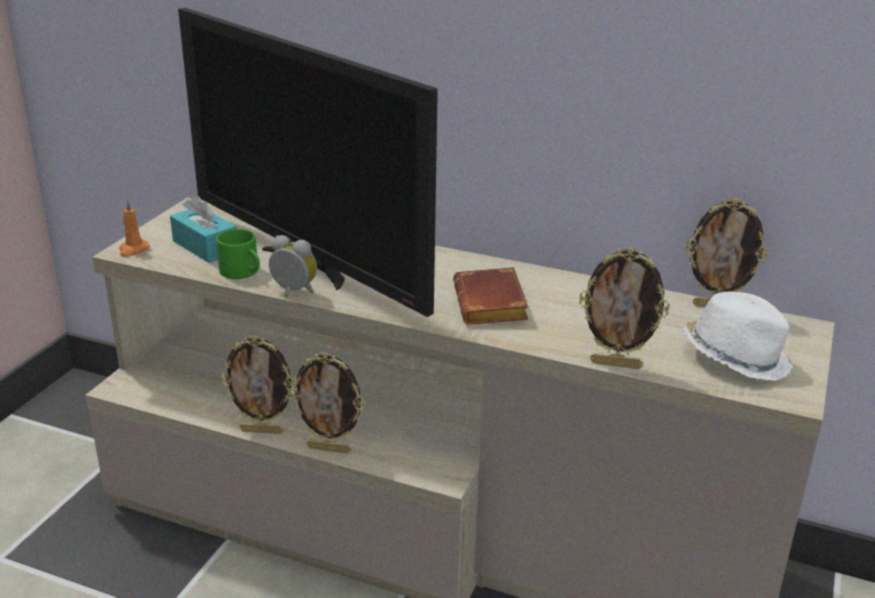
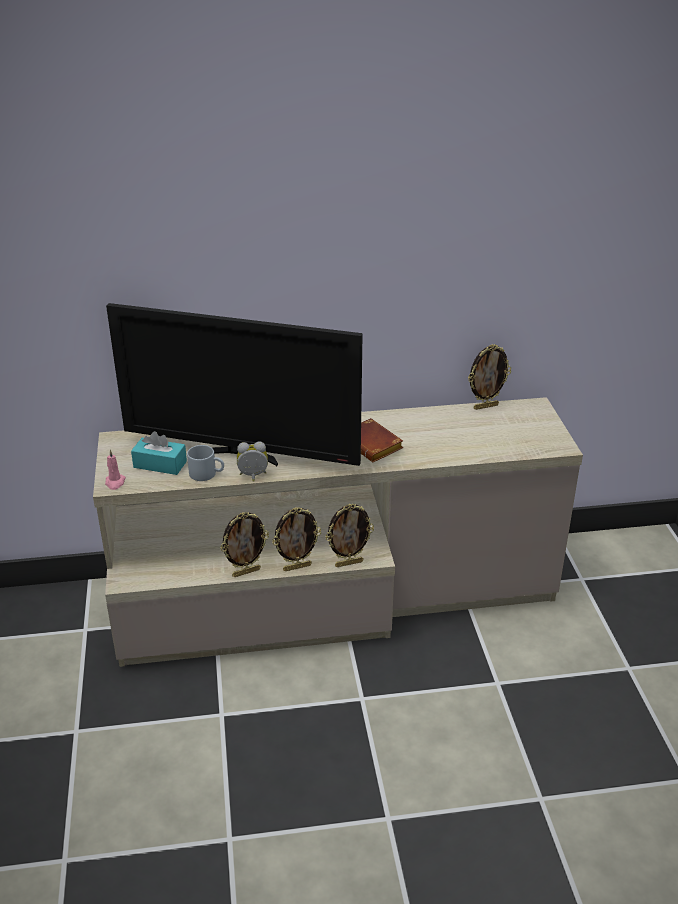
camera: 30 degrees left, 5 degrees up
(133, 250) = (115, 482): orange candle -> pink candle
(243, 272) = (207, 474): green mug -> grey mug
(616, 364) = (468, 458): picture frame -> picture frame (349, 563)
(735, 357) = (519, 434): white hat -> none

